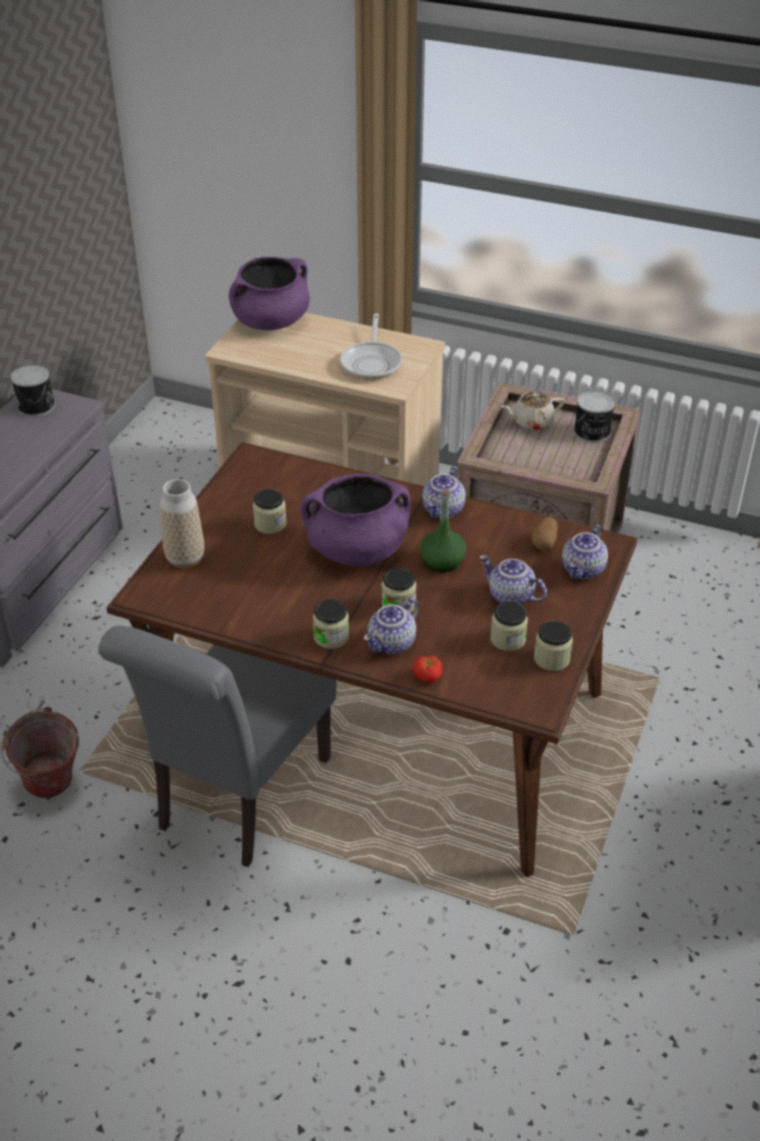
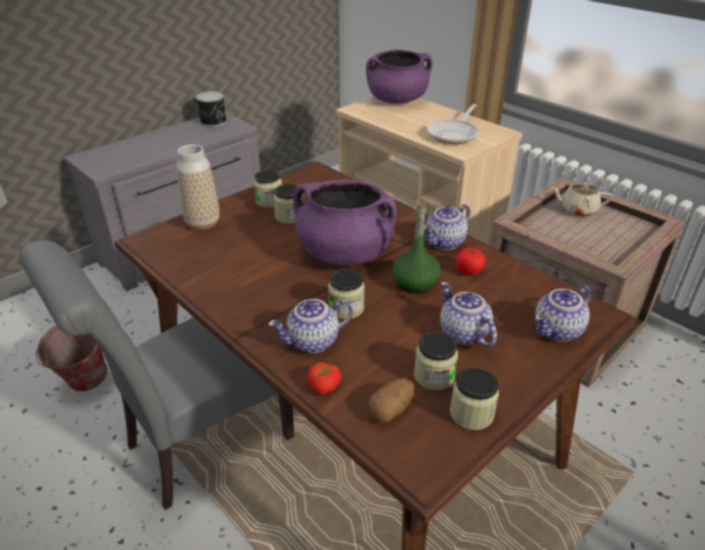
camera: 25 degrees right, 5 degrees down
(331, 637) = (262, 318): jar -> jar (269, 201)
(482, 534) = (468, 271): none -> tomato
(545, 542) = (528, 294): potato -> potato (392, 409)
(592, 432) = (631, 228): can -> none

